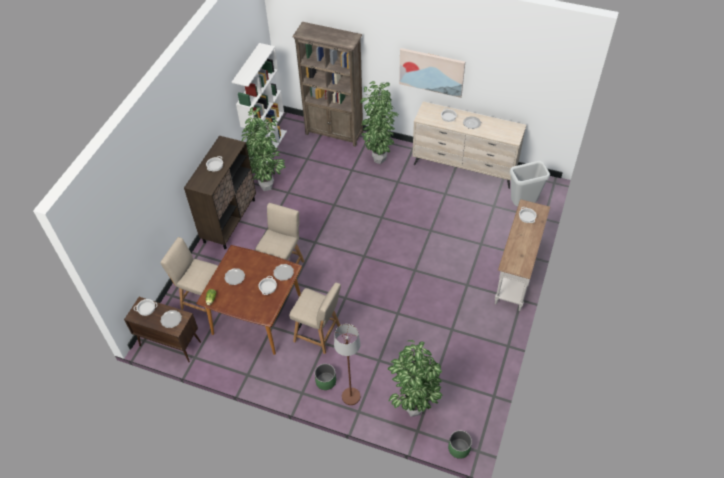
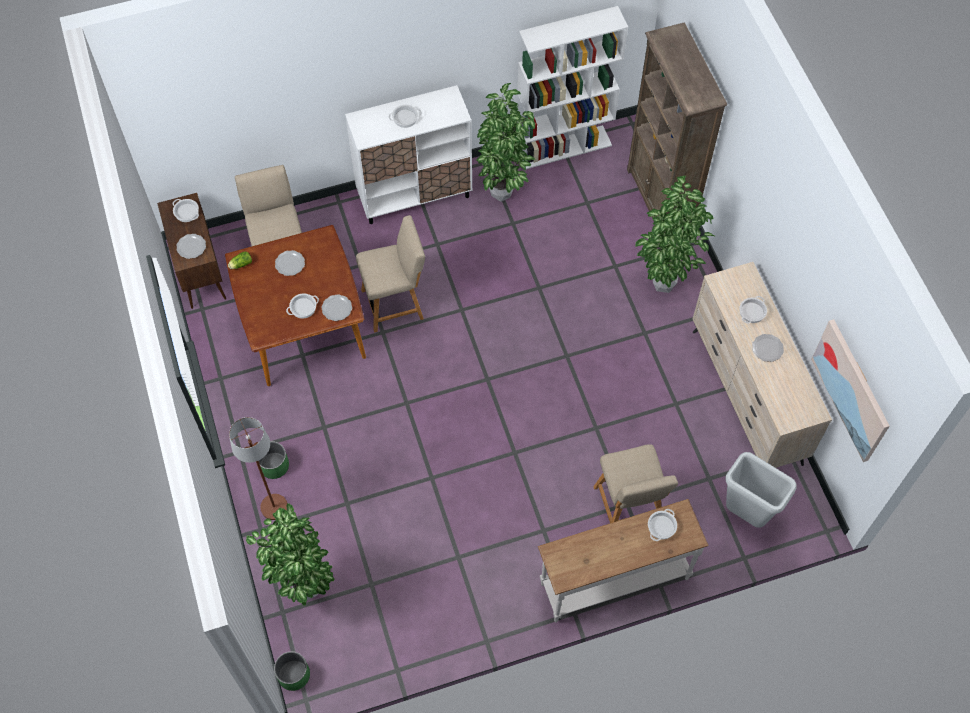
camera: 50 degrees right, 10 degrees up
(229, 220) = (415, 195): brown cabinet -> white cabinet
(319, 334) = (331, 412): beige chair -> beige chair (628, 508)
(431, 72) = (773, 234): picture -> picture (851, 390)

